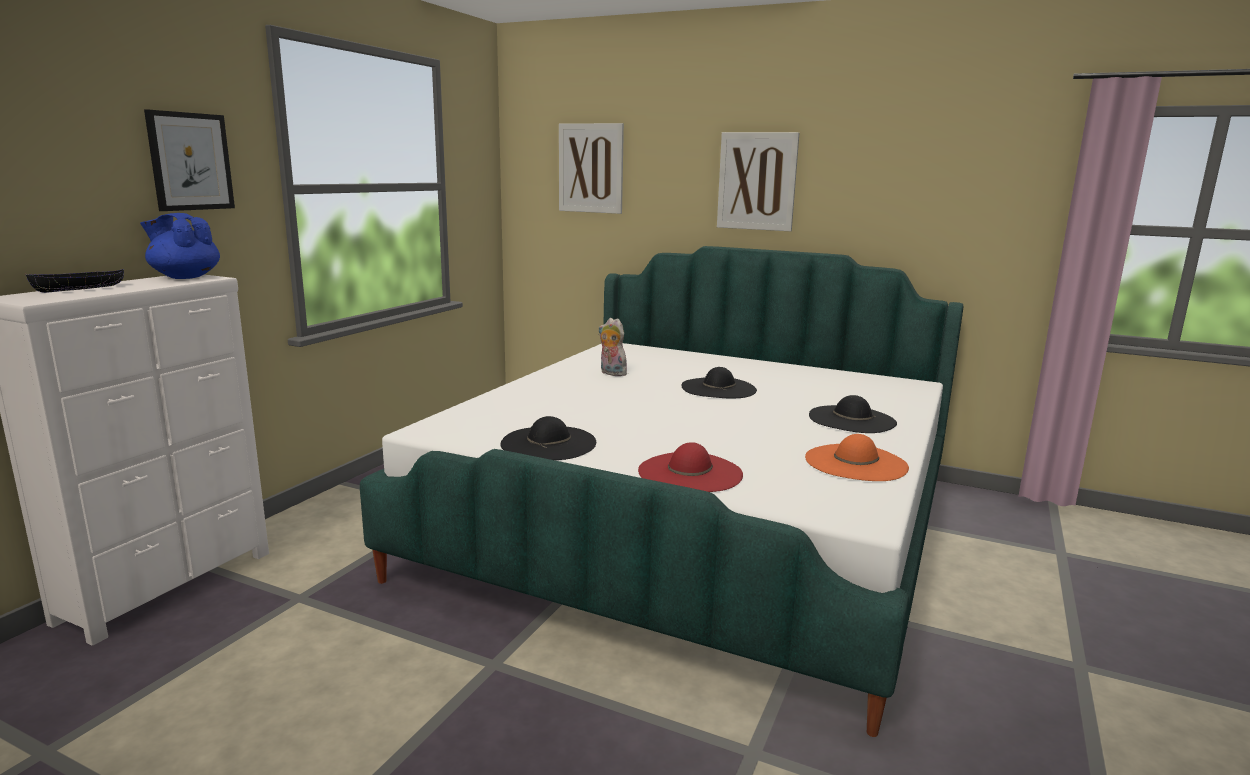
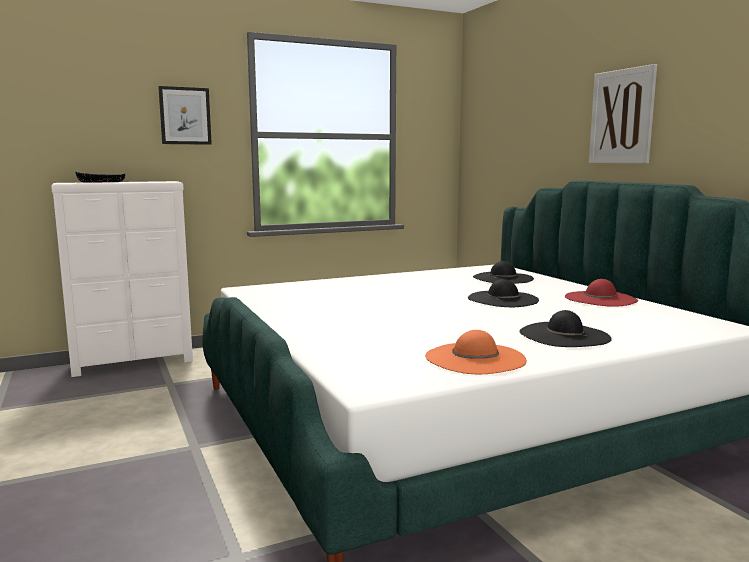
camera: 40 degrees right, 5 degrees down
(185, 277) = (163, 181): blue teapot -> none
(548, 443) = (292, 305): black hat -> black hat (503, 278)
(591, 168) = (509, 118): picture -> none
(611, 373) = (443, 280): plush toy -> none
(690, 473) = (330, 335): red hat -> red hat (600, 299)

